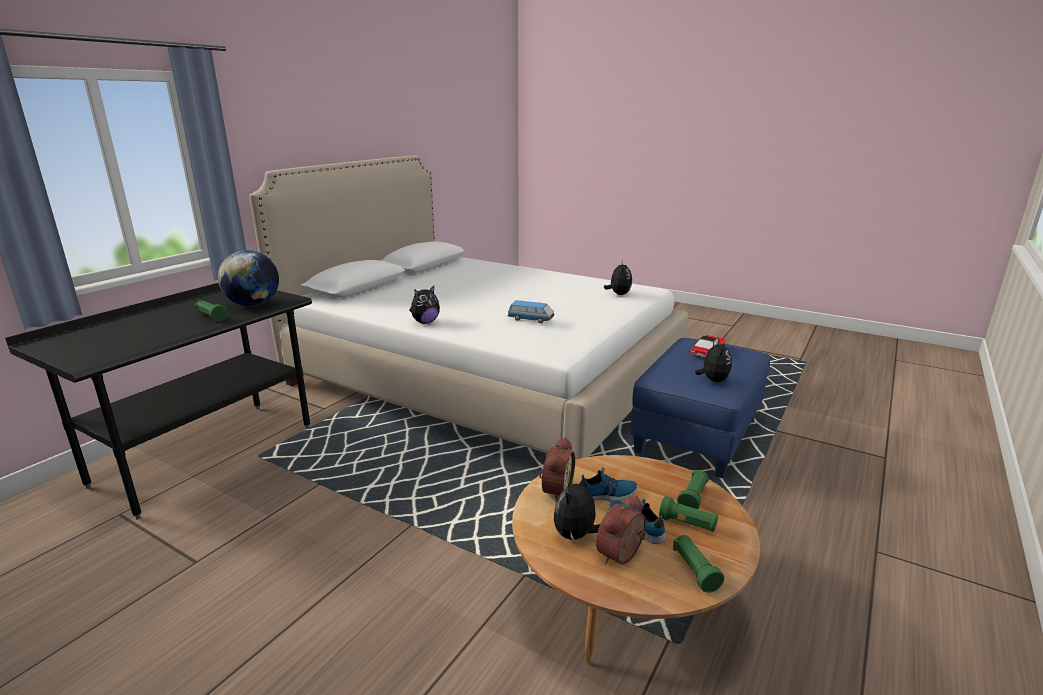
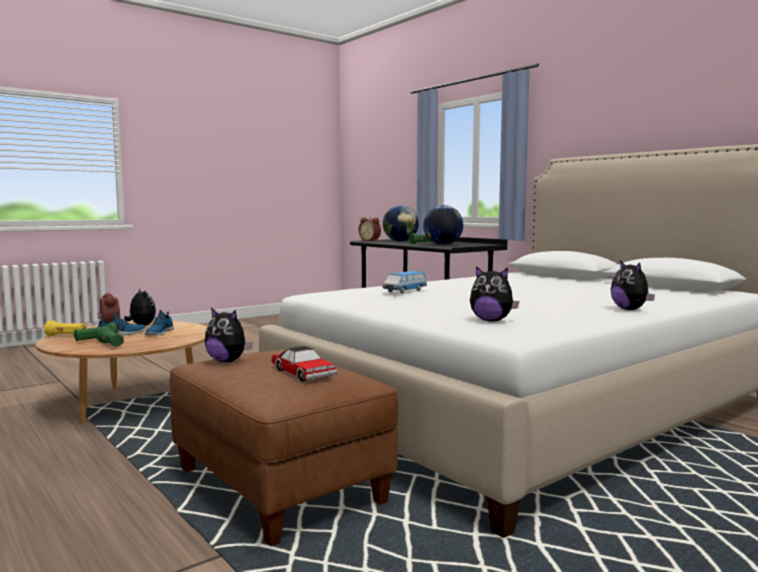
camera: 110 degrees right, 15 degrees down
(139, 334) = (400, 241): none -> globe
(425, 322) = (435, 281): plush toy -> plush toy (630, 310)
(555, 490) = (186, 327): alarm clock -> alarm clock (370, 240)
(694, 571) = (66, 336): green flashlight -> yellow flashlight
(696, 435) = (281, 486): blue ottoman -> brown ottoman

